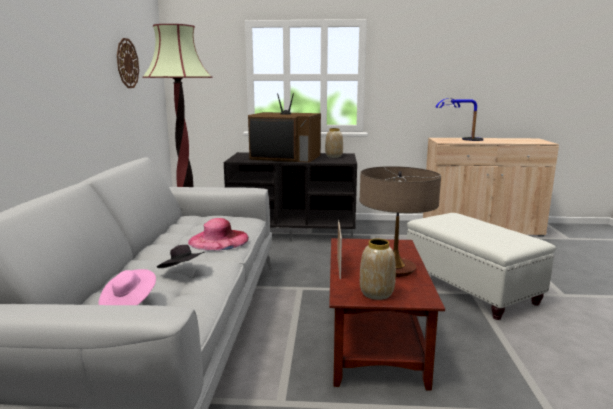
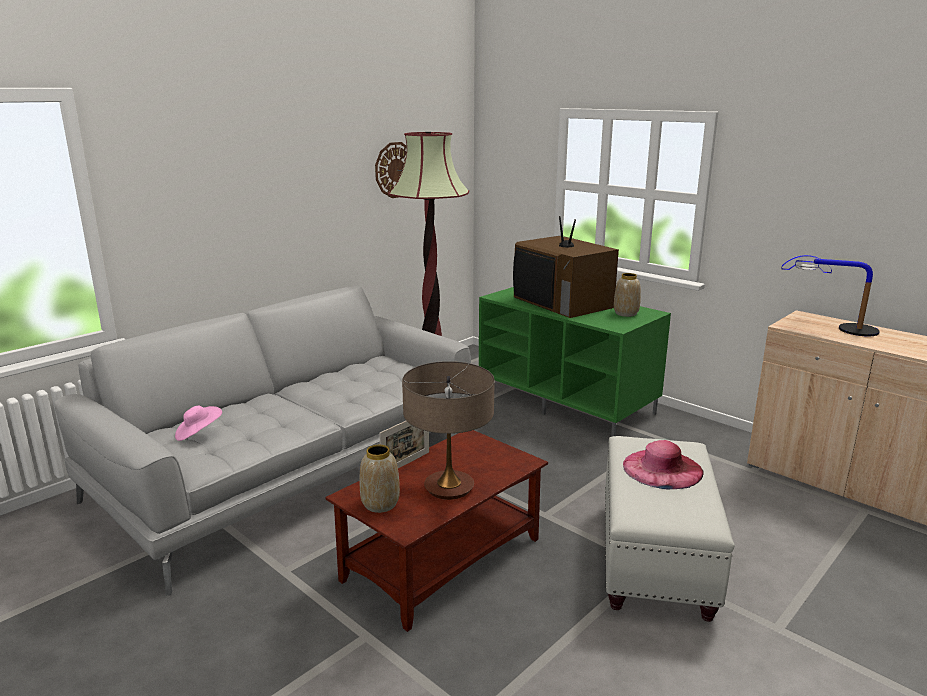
camera: 40 degrees right, 5 degrees up
(183, 271) = (274, 419): black hat -> none
(218, 239) = (356, 394): pink hat -> pink hat (662, 468)
(294, 231) = (568, 402): black tv stand -> green tv stand

